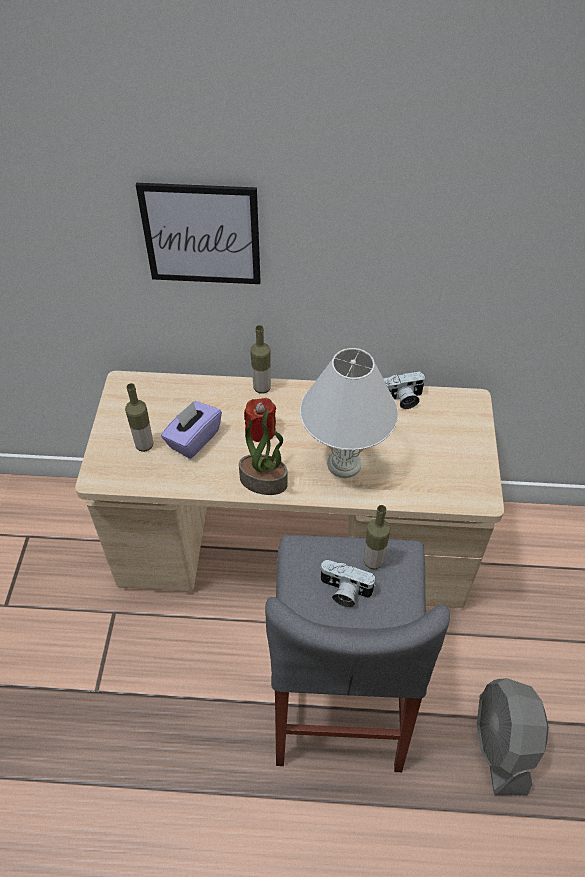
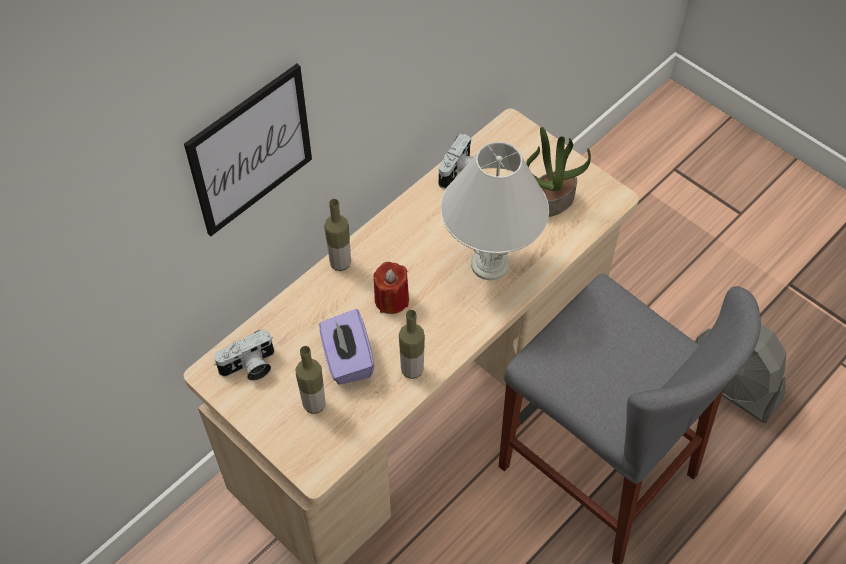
camera: 50 degrees left, 5 degrees up
(264, 481) = (451, 336): potted plant -> potted plant (551, 201)
(344, 591) = (608, 360): camera -> camera (249, 367)
(373, 561) = (597, 318): bottle -> bottle (412, 370)

